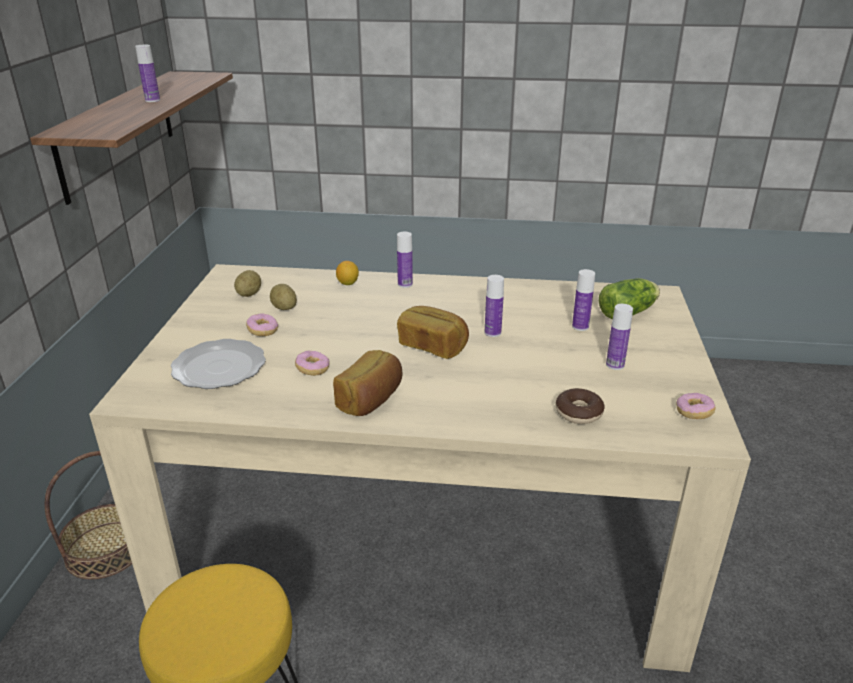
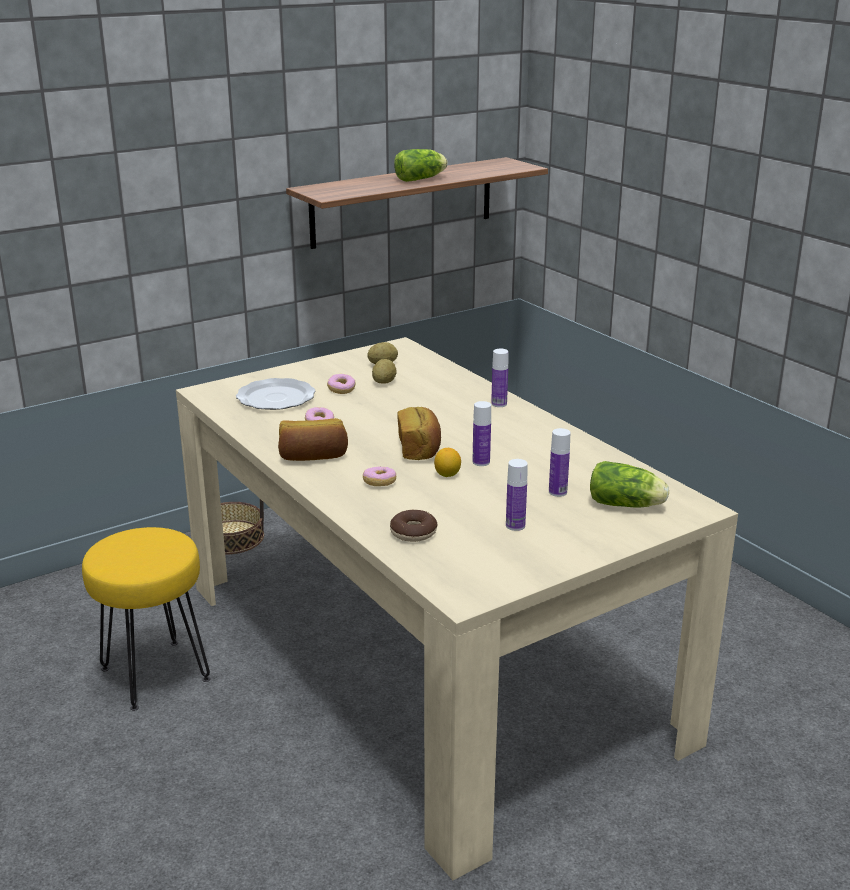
camera: 50 degrees right, 5 degrees down
(152, 100) = (422, 179): bottle -> lettuce
(348, 283) = (460, 385): lemon -> lemon (447, 475)
(693, 413) = (491, 580): donut -> donut (379, 483)

